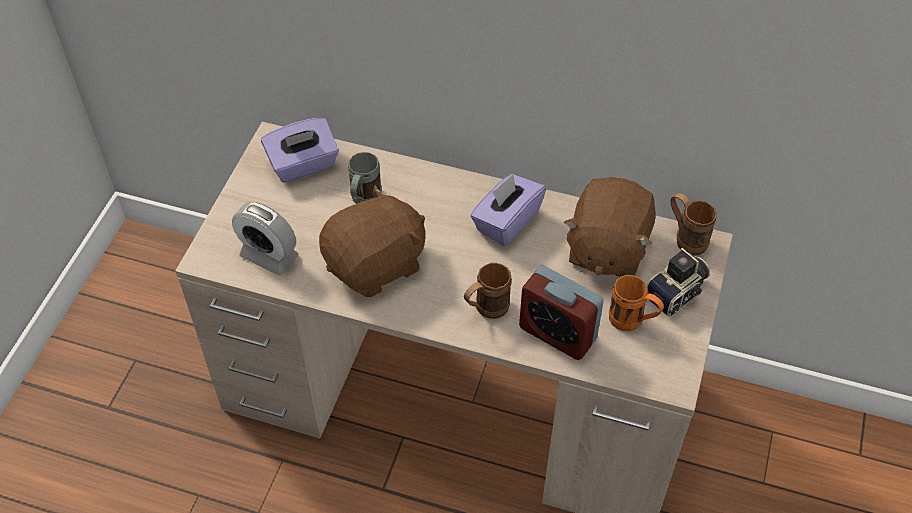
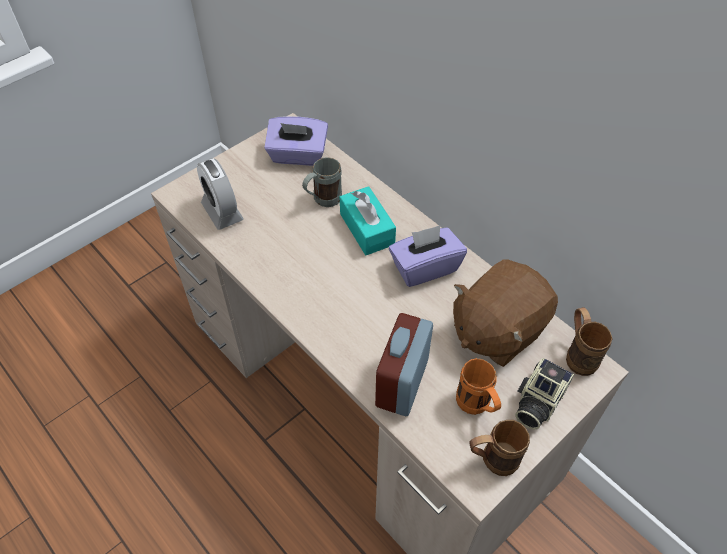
camera: 30 degrees right, 0 degrees up
(376, 265) = (295, 255): brown plush toy -> none
(427, 209) = (367, 229): none -> turquoise tissue box
(485, 310) = (355, 332): brown mug -> brown mug (492, 460)
(557, 333) = (402, 383): alarm clock -> alarm clock turned 45 degrees clockwise
(677, 294) = (537, 402): camera -> camera turned 135 degrees clockwise

